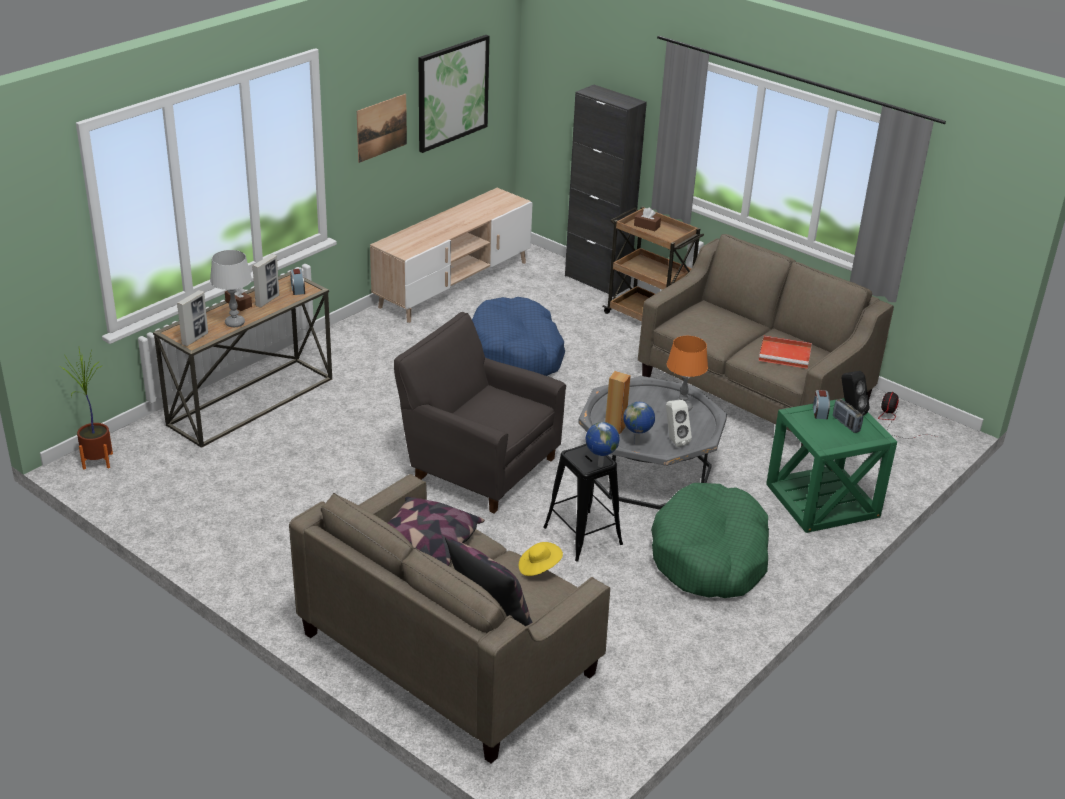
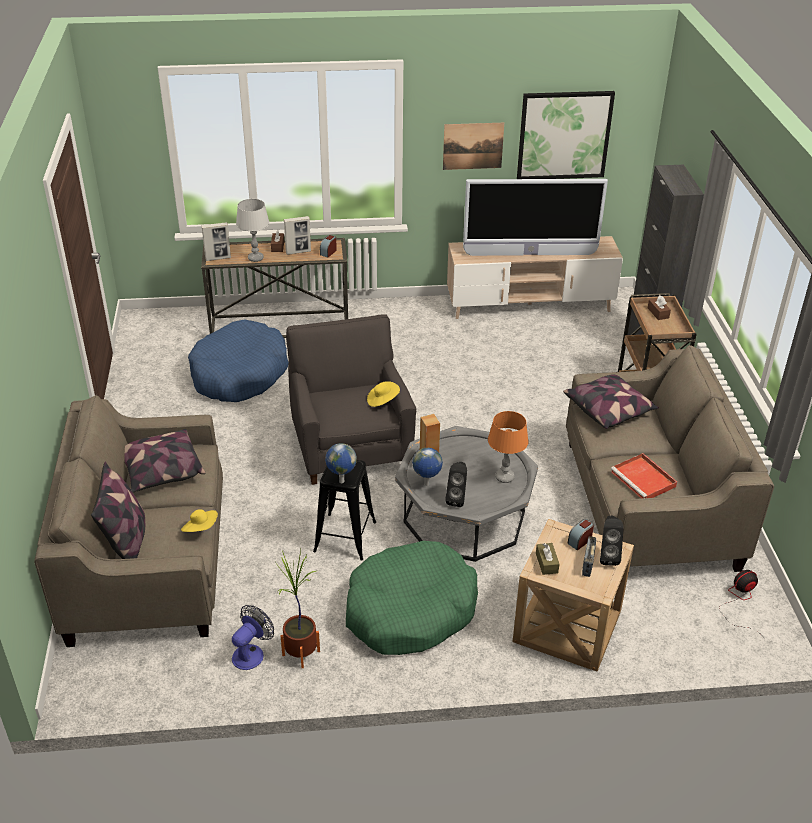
camera: 45 degrees right, 5 degrees up
(97, 461) = (148, 321): potted plant -> potted plant (301, 653)
(456, 227) = (530, 254): none -> television
(516, 353) = (498, 378): blue dog bed -> blue dog bed (239, 374)
(518, 395) = (382, 400): none -> yellow hat
(646, 661) = (251, 653): none -> fan
(674, 440) = (457, 499): white speaker -> black speaker
(690, 319) = (609, 410): none -> pillow
(822, 500) = (567, 626): green side table -> beige side table
(823, 438) = (546, 563): none -> brown tissue box

